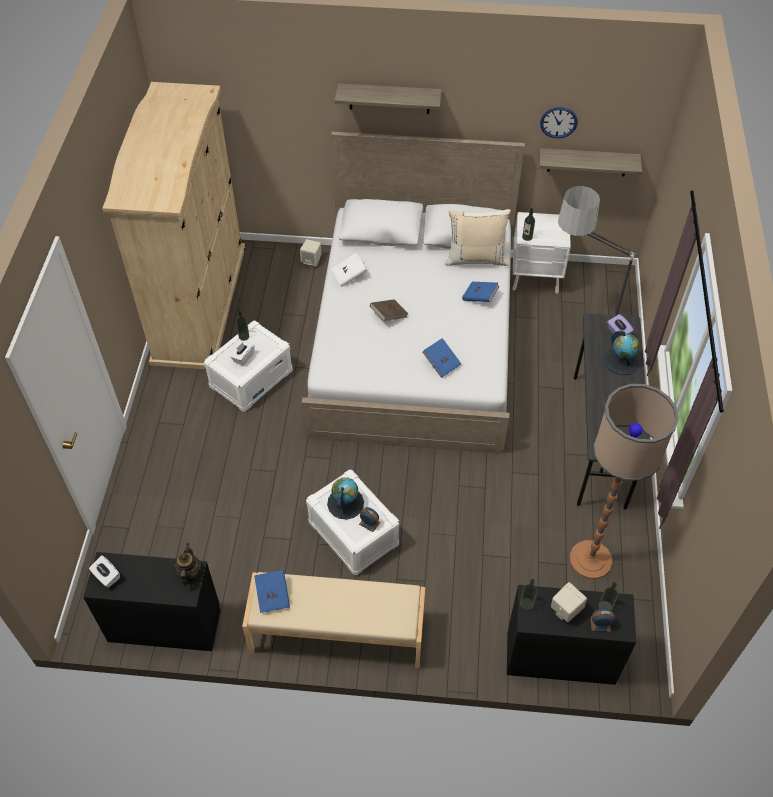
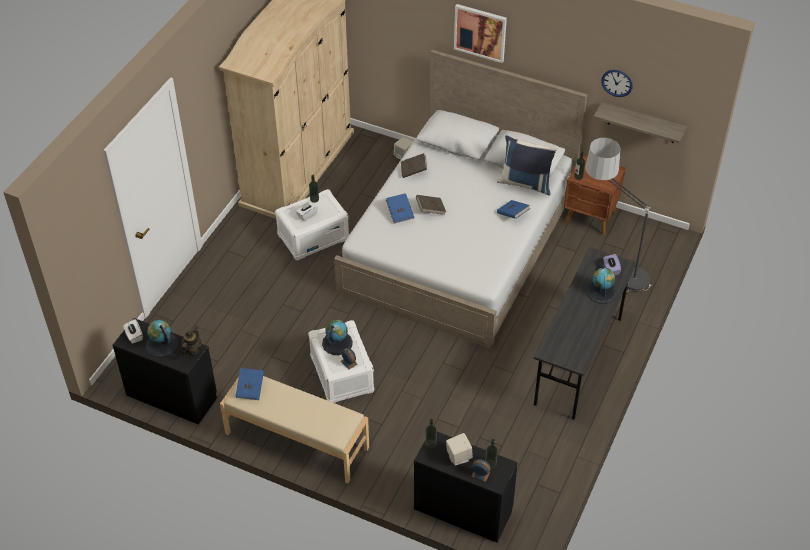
camera: 20 degrees right, 5 degrees down
(147, 577) = (161, 344): none -> globe
(349, 275) = (413, 171): white book -> brown book
(389, 98) = (480, 32): shelf -> picture
(441, 363) = (455, 256): blue book -> blue book (400, 213)
(476, 258) = (525, 183): beige pillow -> blue pillow
(536, 278) = (591, 218): white nightstand -> brown nightstand
(590, 560) = (524, 448): floor lamp -> none

